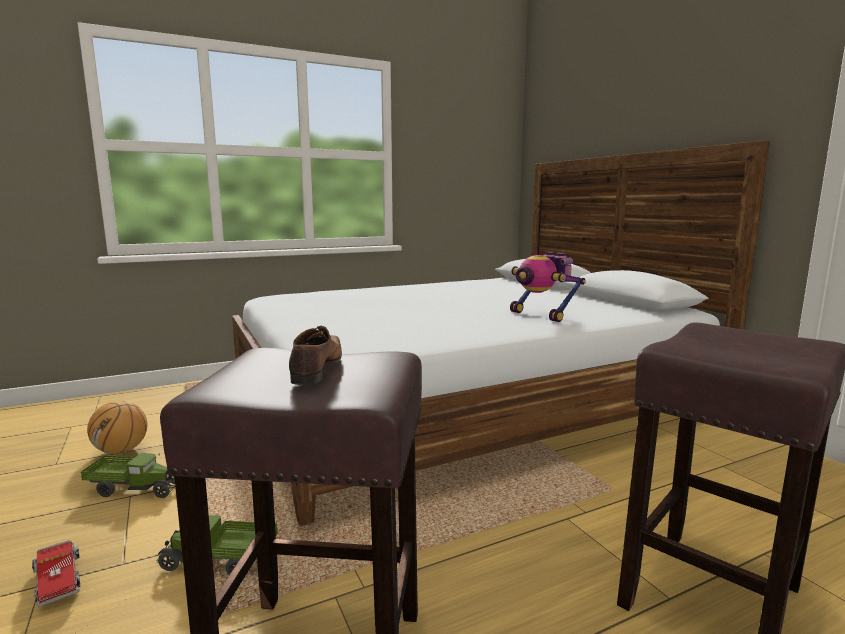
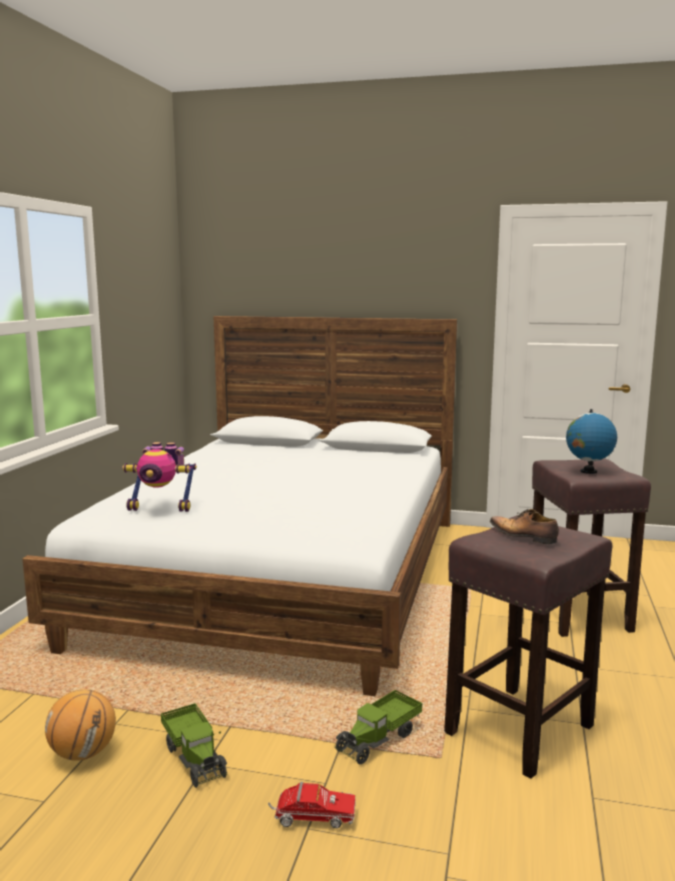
camera: 50 degrees left, 0 degrees up
(136, 488) = (195, 757): toy truck -> toy truck turned 105 degrees clockwise
(541, 315) = (371, 474): toy robot -> toy robot (161, 508)
(734, 347) = (588, 471): none -> globe

